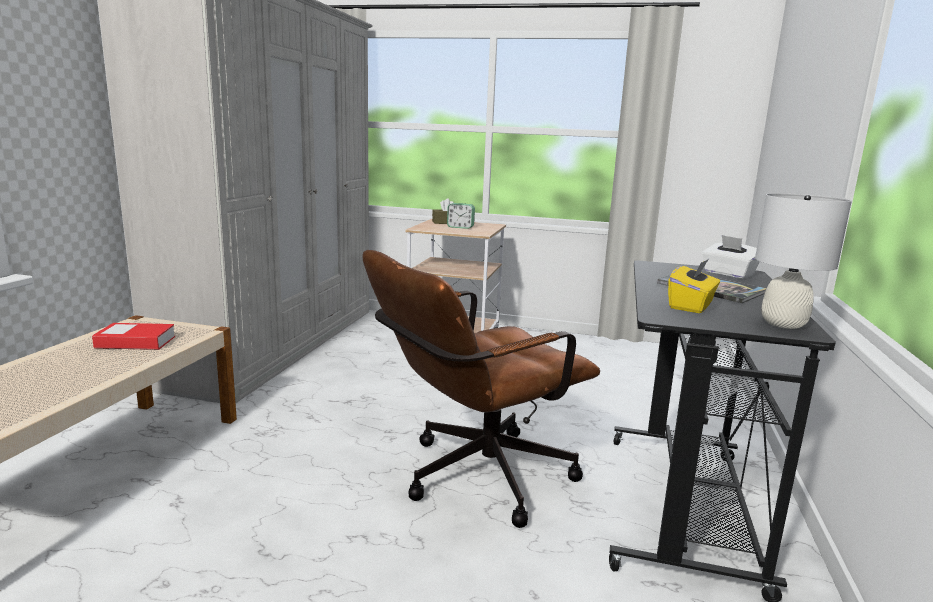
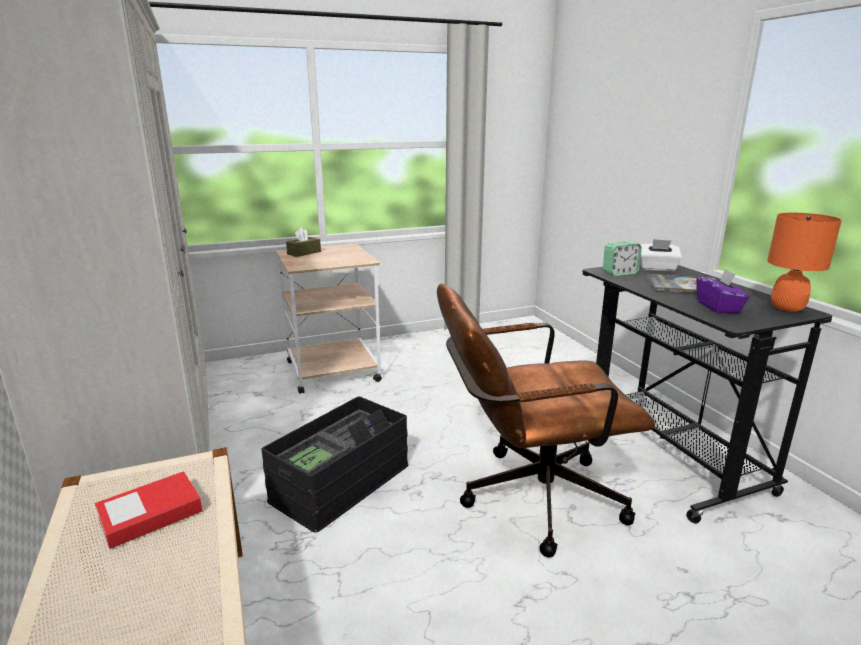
camera: 35 degrees left, 5 degrees up
(349, 409) = (340, 481): none -> black storage box
(460, 227) = (330, 256): alarm clock -> alarm clock (620, 273)
(474, 478) = (528, 498): brown office chair -> brown office chair turned 60 degrees clockwise
(691, 306) = (718, 307): yellow tissue box -> purple tissue box
(780, 324) = (785, 309): grey table lamp -> orange table lamp

